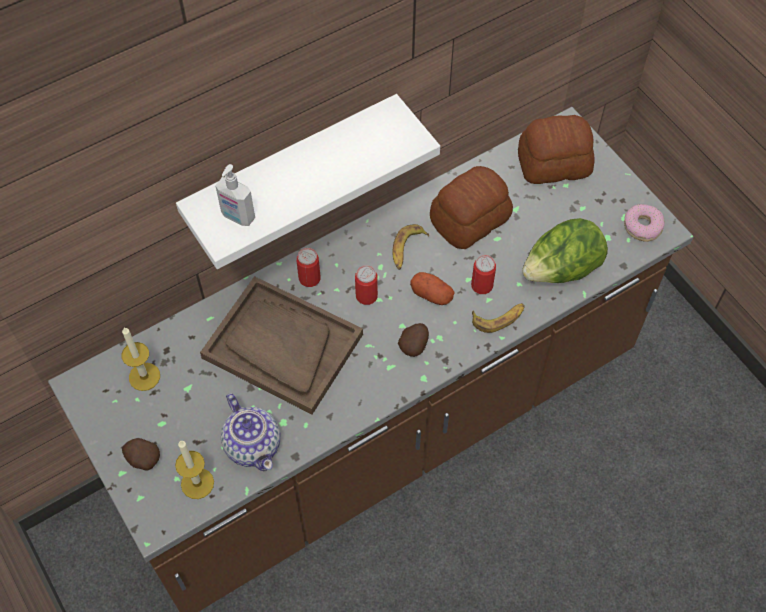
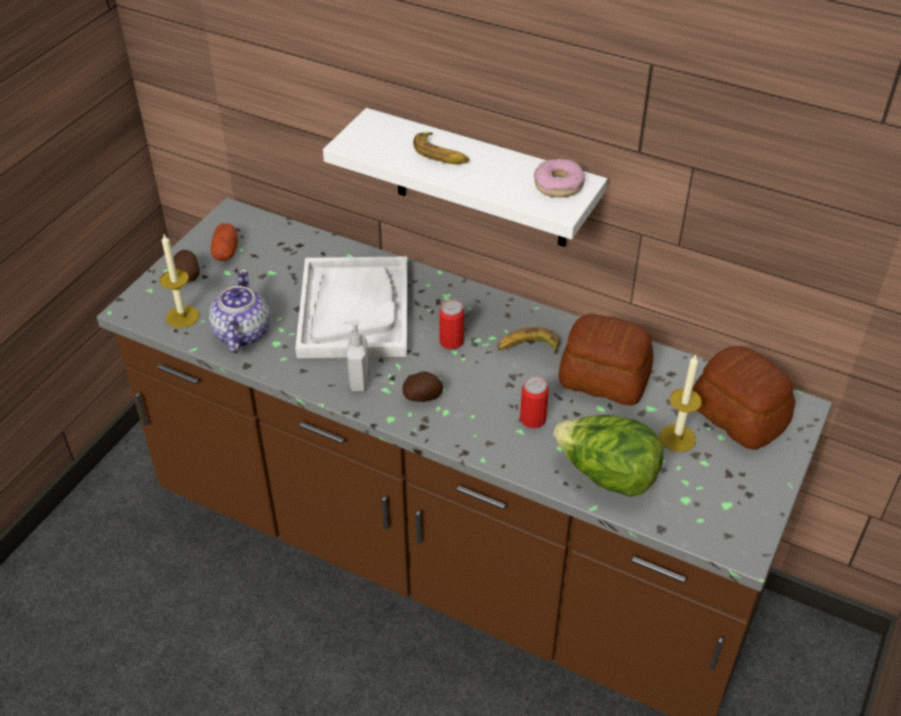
camera: 60 degrees right, 15 degrees down
(144, 376) = (265, 244): candle -> candle (677, 438)
(237, 217) = (378, 142): soap dispenser -> soap dispenser (358, 381)
(253, 444) = (241, 334): teapot -> teapot turned 150 degrees clockwise
(282, 346) = (354, 310): brown tray -> white tray
(309, 278) = (439, 297): can -> none
(432, 294) = (491, 386): potato -> potato (226, 252)
(498, 318) = (504, 448): banana -> banana (441, 154)
(642, 226) = (730, 526): donut -> donut (558, 185)

